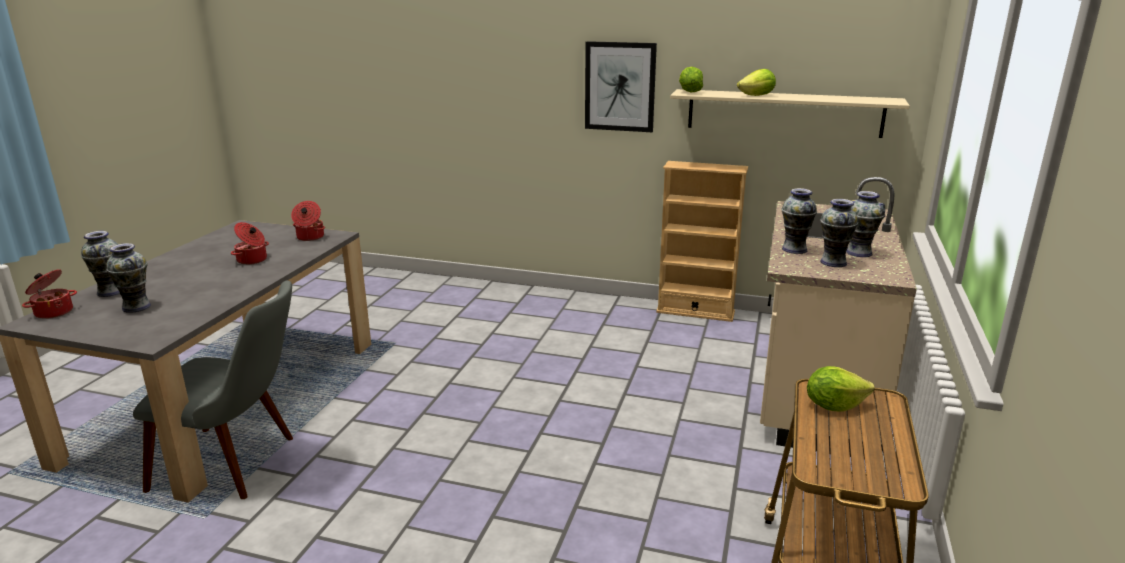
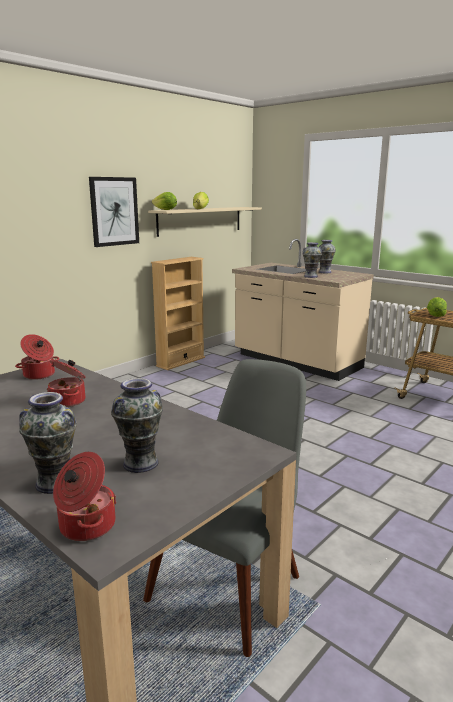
camera: 65 degrees left, 5 degrees down
(834, 262) = (334, 275): vase -> none

